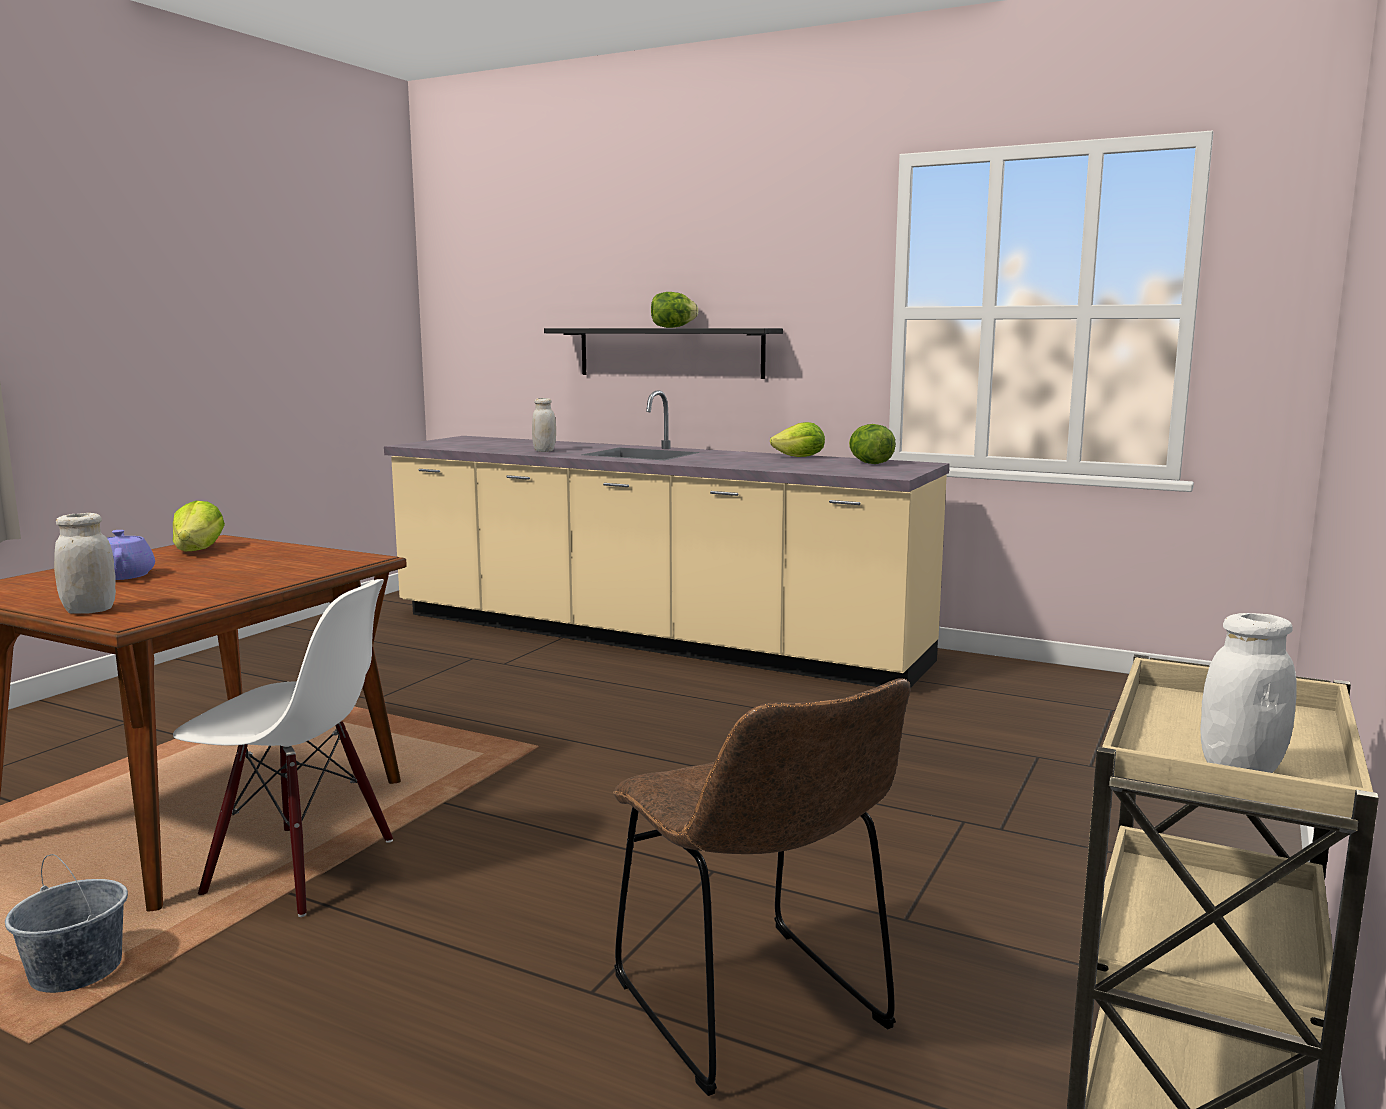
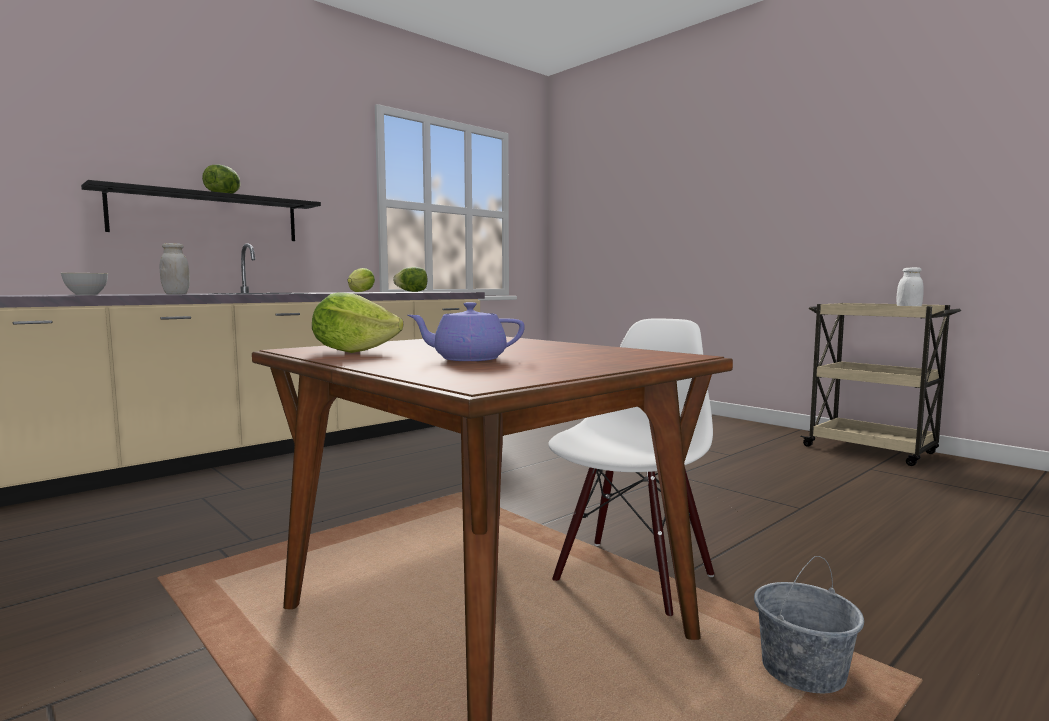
camera: 70 degrees left, 5 degrees down
(89, 610) = (640, 360): white jar -> none
(493, 446) = (86, 294): none -> grey bowl
(757, 1011) = (811, 483): brown chair -> none

